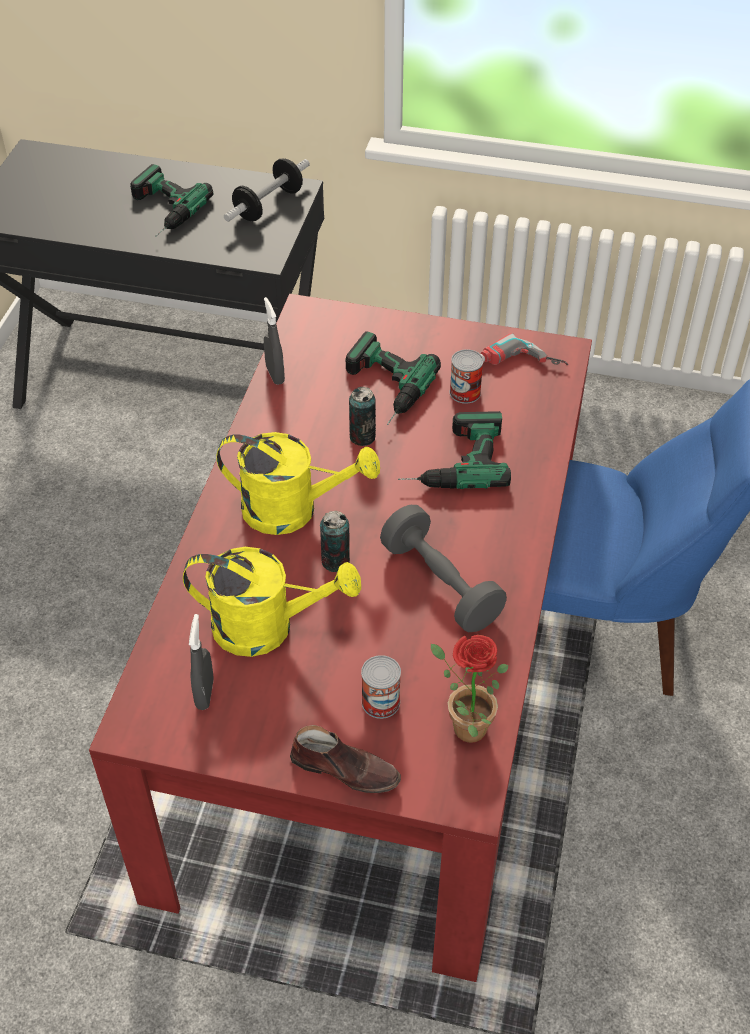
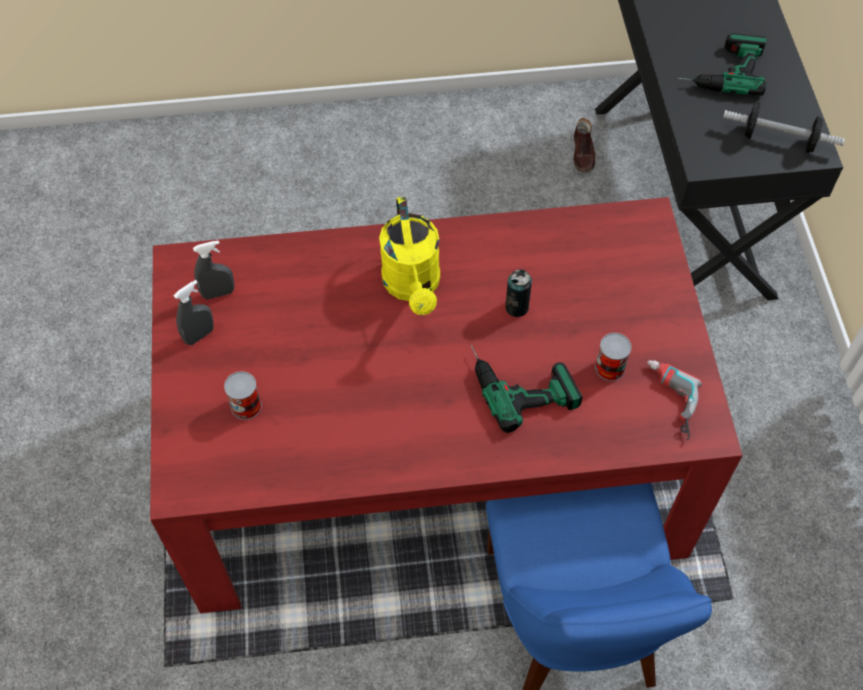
camera: 70 degrees right, 10 degrees up
(267, 627) = (291, 310): yellow watering can -> none
(275, 375) = (560, 222): grey spray bottle -> grey spray bottle (199, 335)
(335, 561) = (371, 332): can -> none
(345, 769) = (180, 402): brown shoe -> brown shoe (583, 153)
(381, 388) = (582, 302): power drill -> none
(441, 584) = (377, 413): grey dumbbell -> none
(462, 726) = (241, 468): potted plant -> none

